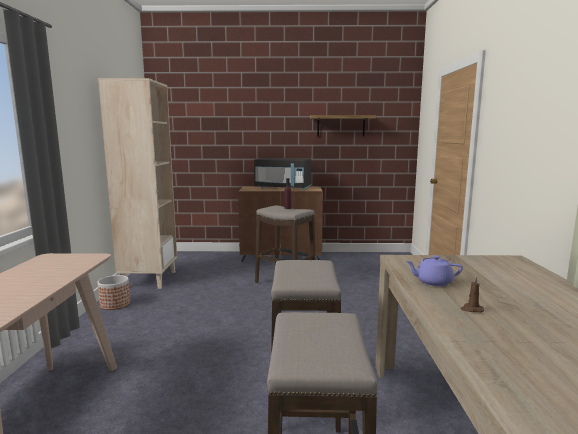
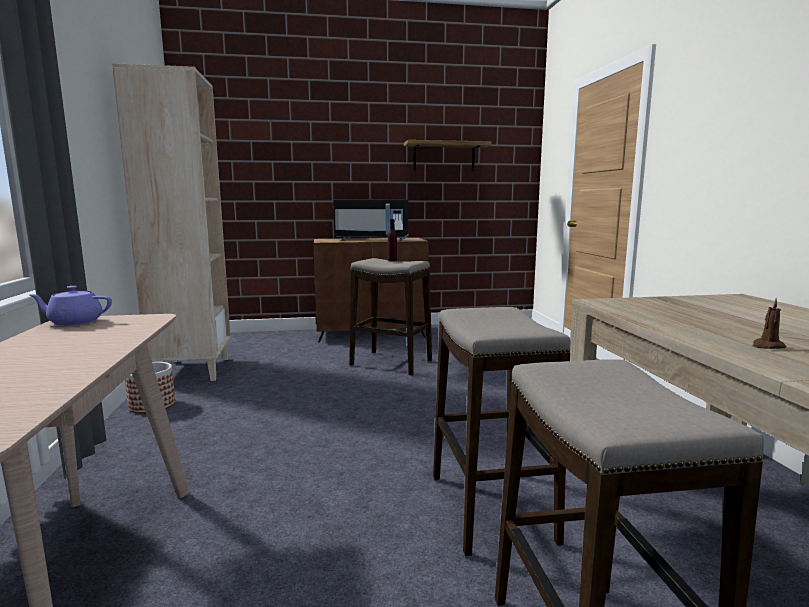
camera: 10 degrees left, 0 degrees up
(433, 282) = (678, 322): purple teapot -> purple teapot (74, 322)

